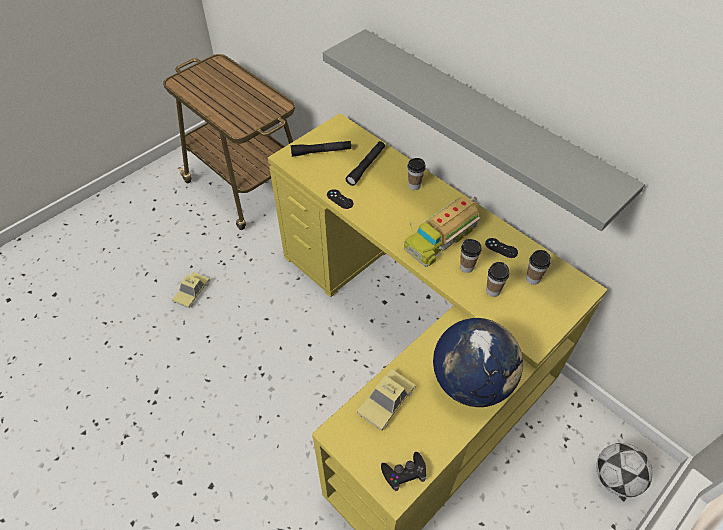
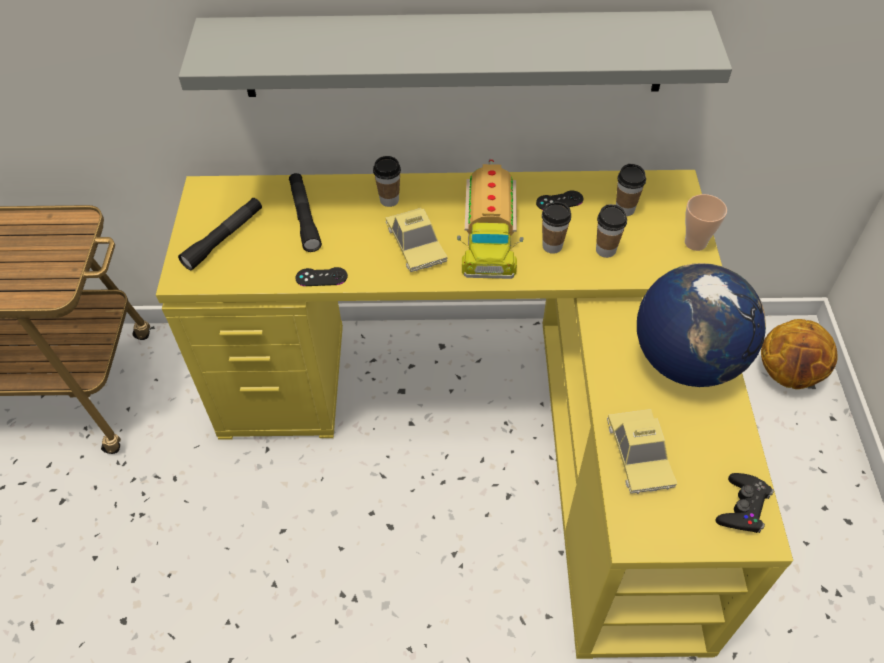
camera: 45 degrees left, 0 degrees up
(192, 292) = (136, 588): toy car -> toy car (416, 245)
(550, 326) = (695, 243): none -> cup
(615, 478) = (788, 374): football -> basketball

